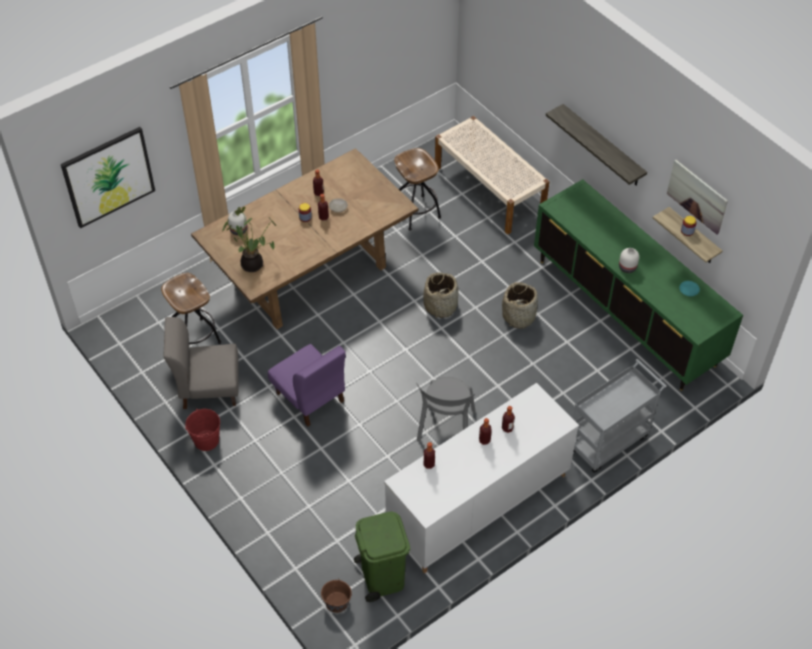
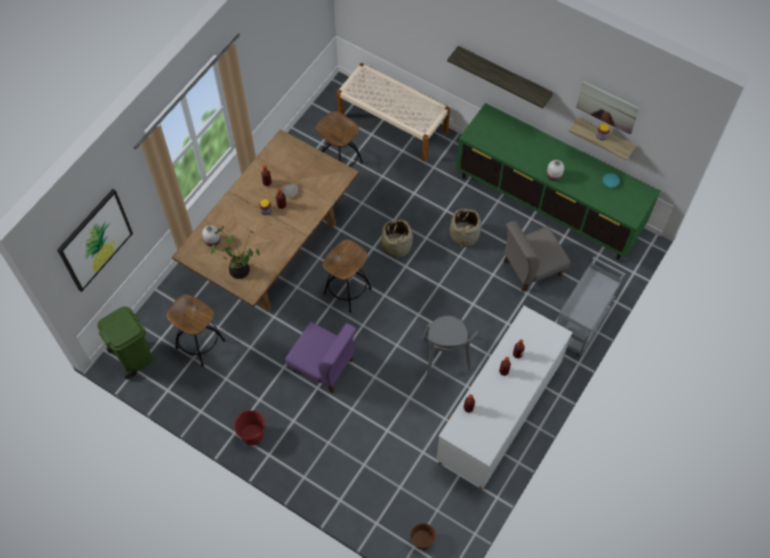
camera: 20 degrees left, 10 degrees up
(208, 388) = (233, 385): grey chair -> grey chair (531, 268)
(368, 334) = (347, 291): none -> brown stool
(382, 576) = (449, 504): green trash can -> green trash can (133, 356)

